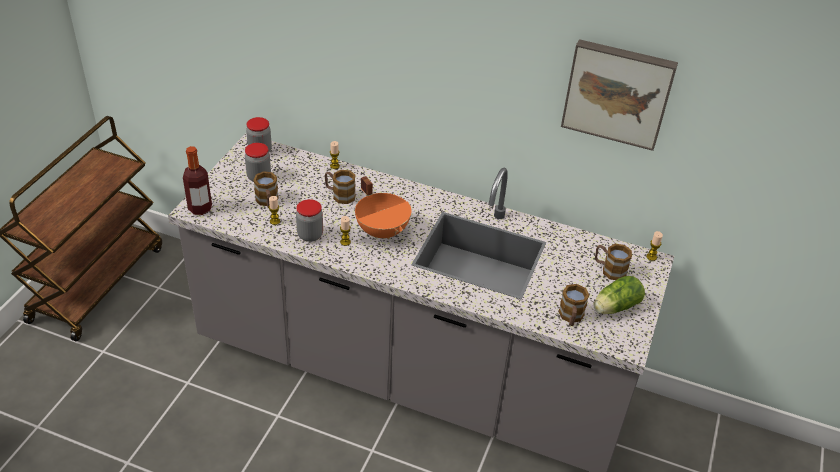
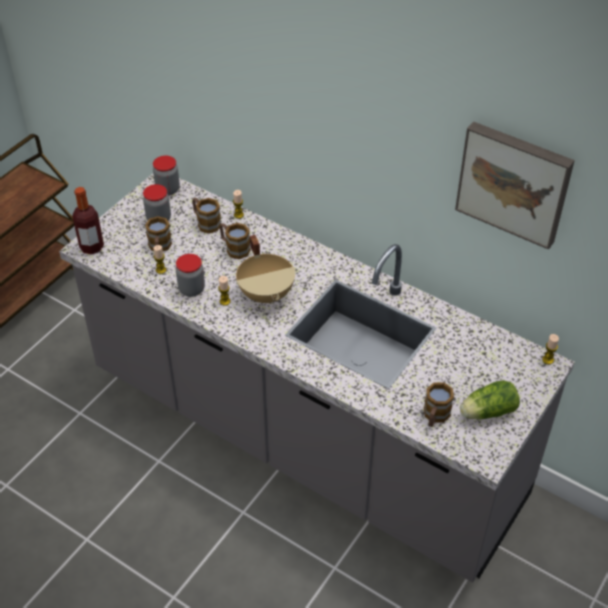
camera: 15 degrees right, 5 degrees up
(383, 231) = (267, 293): orange cooking pot -> beige cooking pot
(609, 269) = (495, 368): mug -> mug (206, 222)

